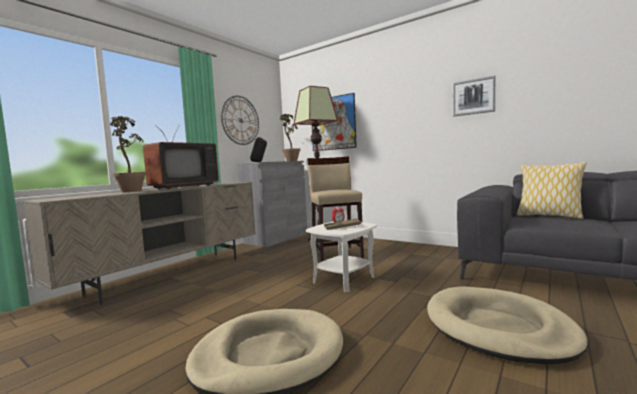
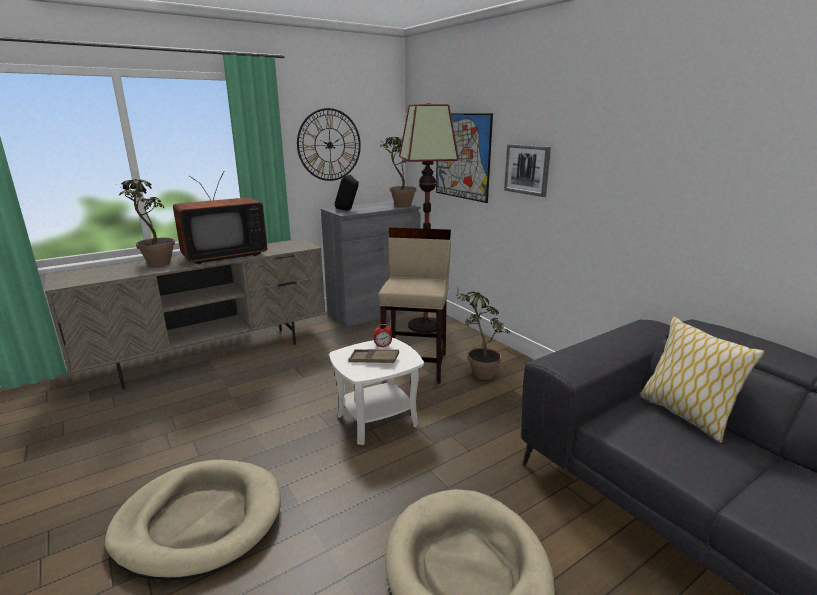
camera: 20 degrees right, 15 degrees up
(380, 250) = (478, 371): none -> potted plant
(473, 97) = (658, 163): picture -> picture (527, 169)

